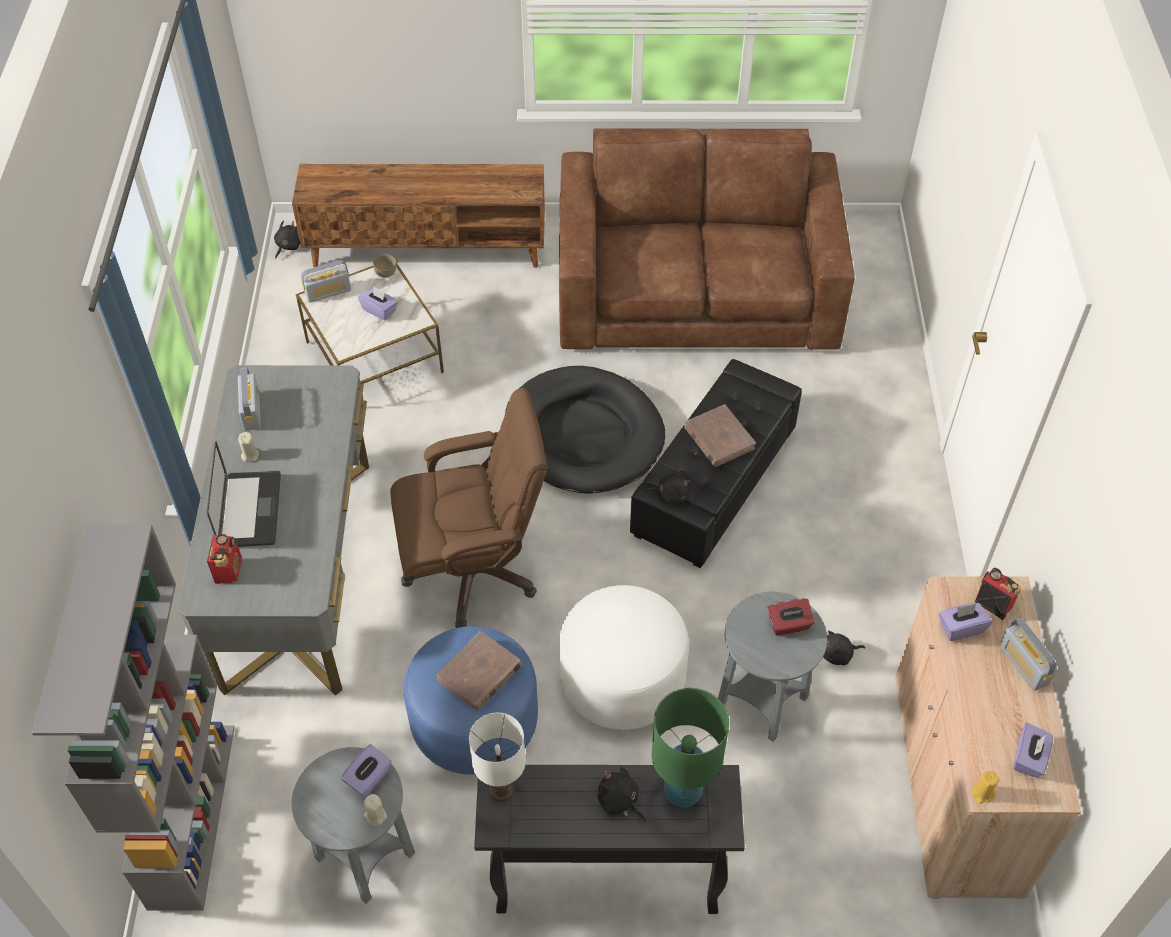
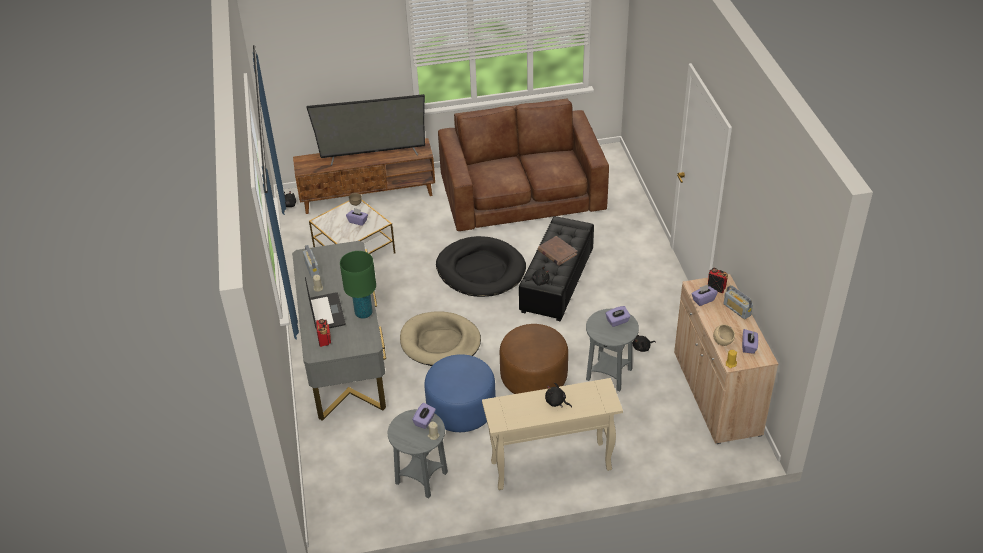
camera: 10 degrees left, 10 degrees down
(191, 814) = (322, 476): grey bookcase -> none
(328, 292) = (326, 217): radio -> none
(438, 182) = (373, 154): none -> television
(474, 571) = (440, 342): brown office chair -> beige dog bed
(480, 673) = (464, 373): brown book -> none
(502, 790) = (497, 407): white table lamp -> none
(604, 880) = (550, 466): black console table -> beige console table
(622, 680) = (533, 378): white ottoman -> brown ottoman
(683, 791) = (586, 393): green table lamp -> green table lamp (364, 313)
(788, 625) = (617, 321): red tissue box -> purple tissue box
(978, 736) = (722, 342): none -> beige bowl

